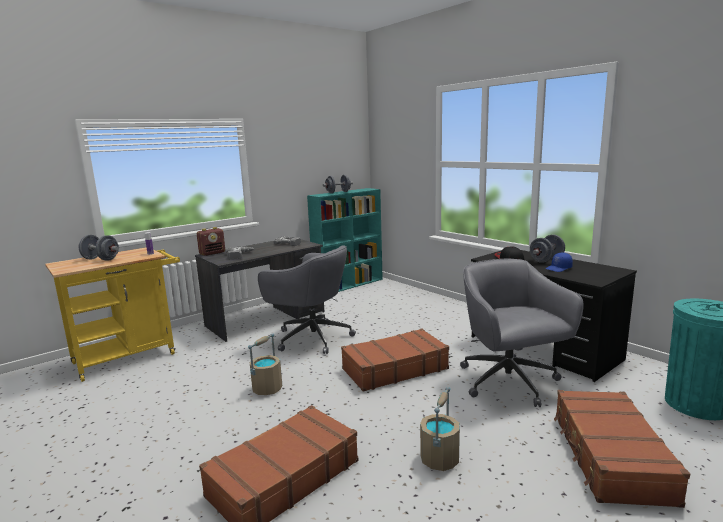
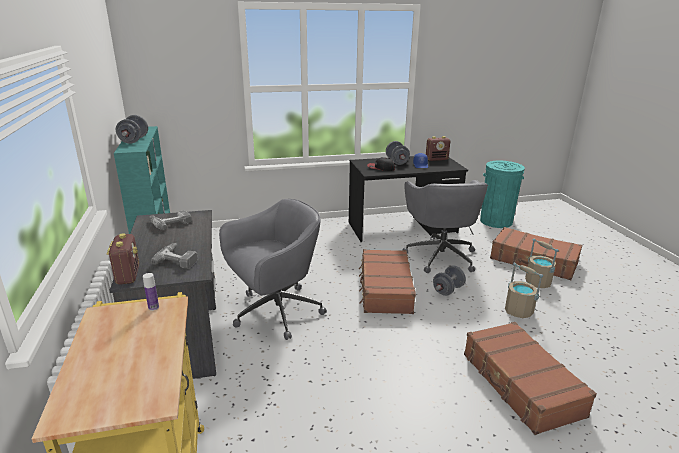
camera: 65 degrees left, 10 degrees up
(100, 259) = (116, 359): grey dumbbell -> grey dumbbell (448, 290)
(267, 388) = (368, 365): beige bucket -> beige bucket (537, 282)
(509, 383) = (440, 256): grey office chair -> grey office chair turned 105 degrees counterclockwise
(602, 270) = (436, 159): none -> radio

